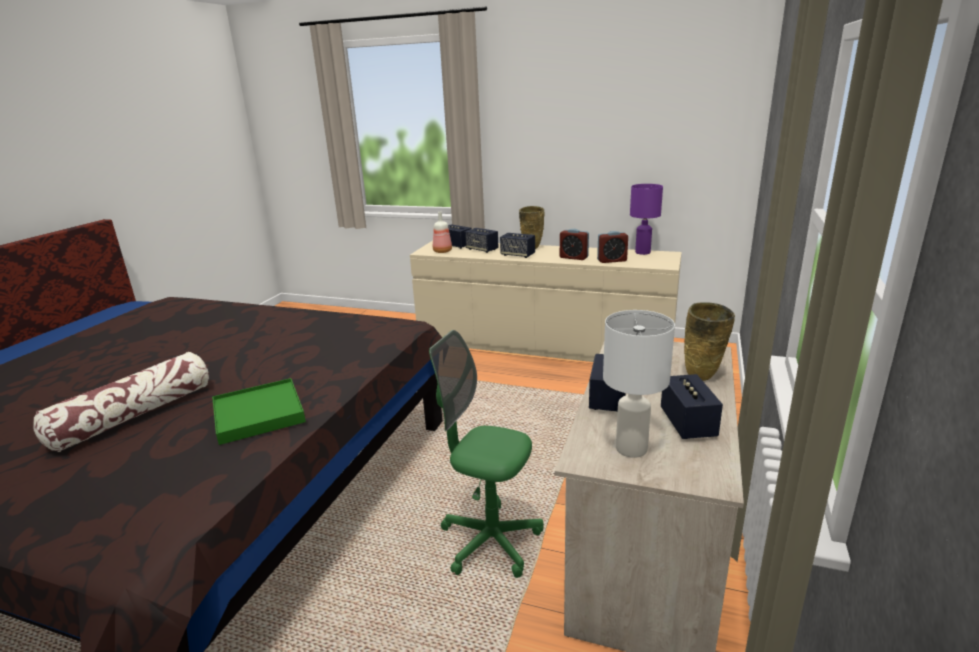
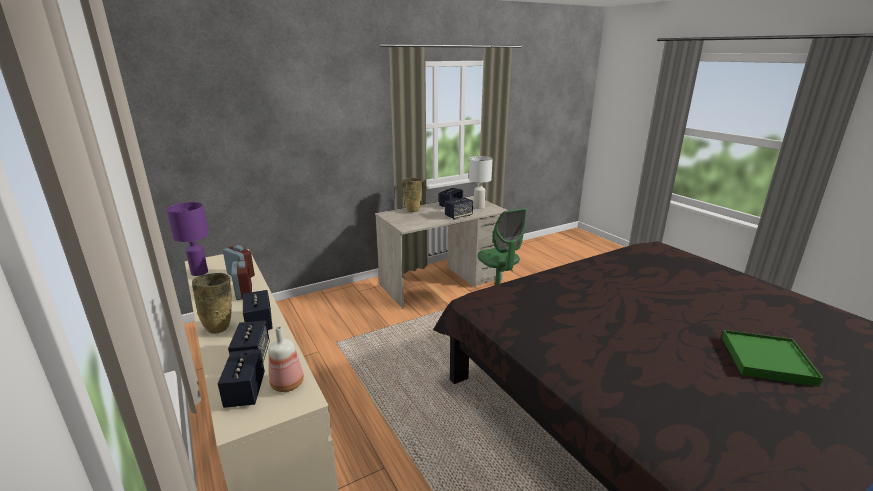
camera: 140 degrees left, 0 degrees up
(135, 415) = (689, 295): pillow -> none
(258, 414) = (609, 269): green tray -> green tray (767, 360)

